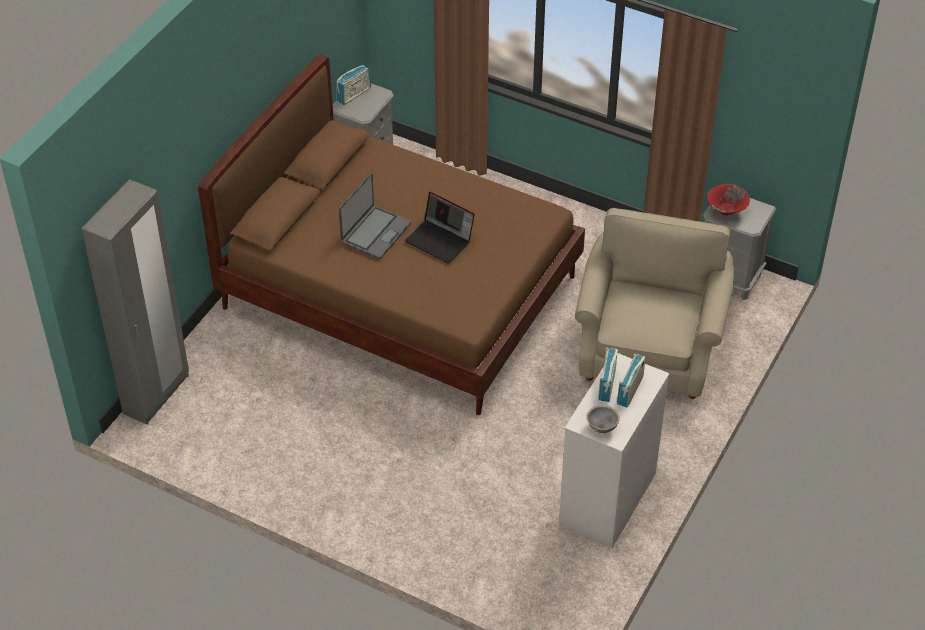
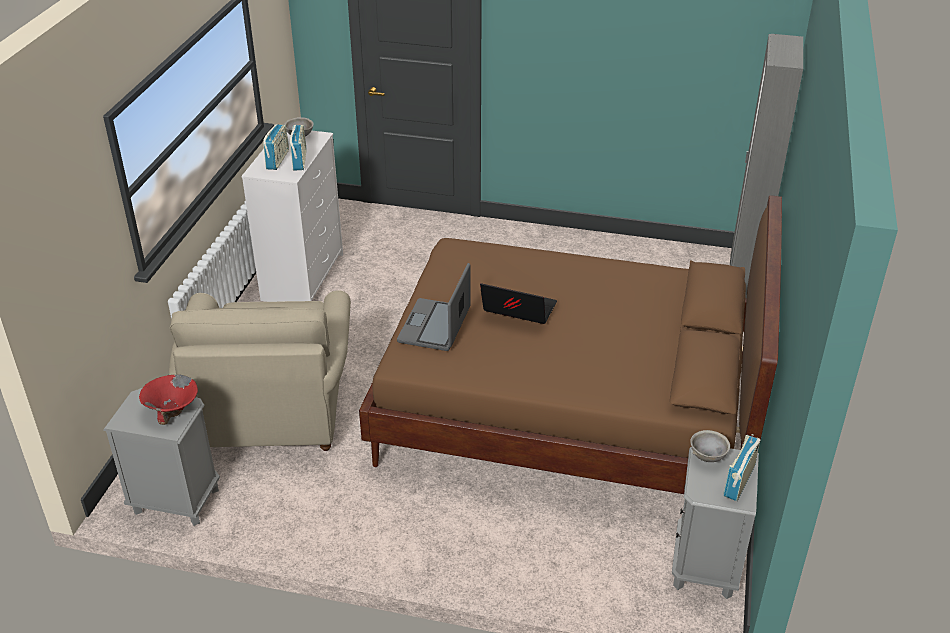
camera: 165 degrees right, 10 degrees down
(363, 112) = (707, 456): none -> grey bowl
(375, 233) = (594, 306): laptop -> laptop (435, 326)

